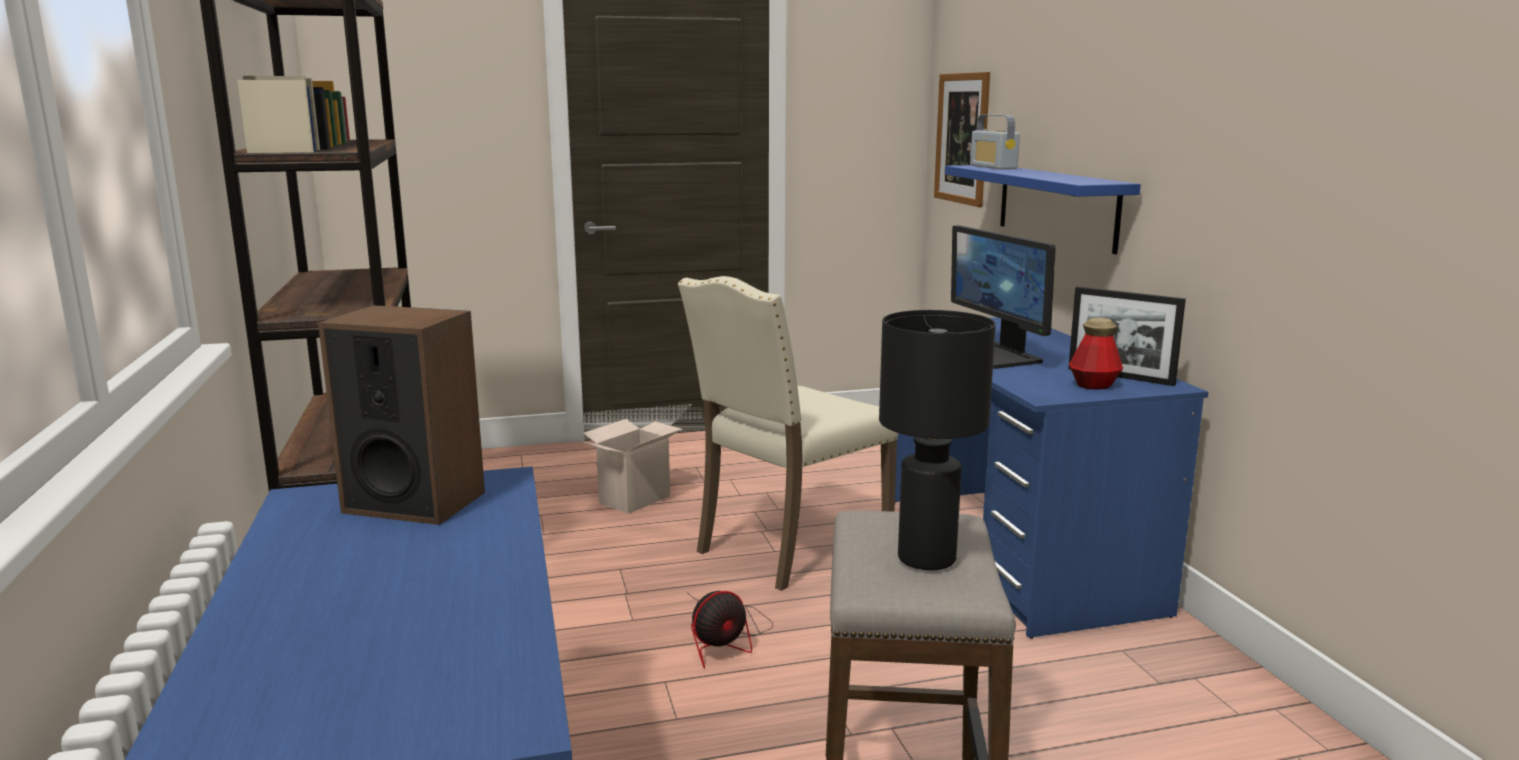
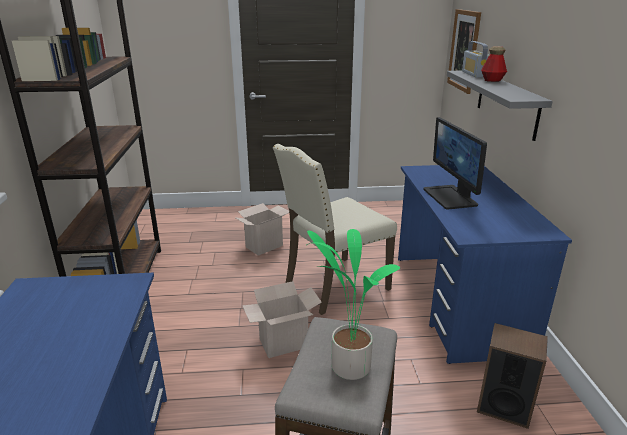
camera: 10 degrees right, 10 degrees up
(415, 502) = (79, 297): speaker -> speaker (503, 406)
(726, 639) = (282, 344): fan -> cardboard box
(928, 559) = (348, 365): black table lamp -> potted plant
(1056, 206) = (506, 103): blue shelf -> grey shelf
(1093, 385) = (501, 229): bottle -> bottle (492, 80)
(1120, 376) = (520, 222): picture frame -> none

